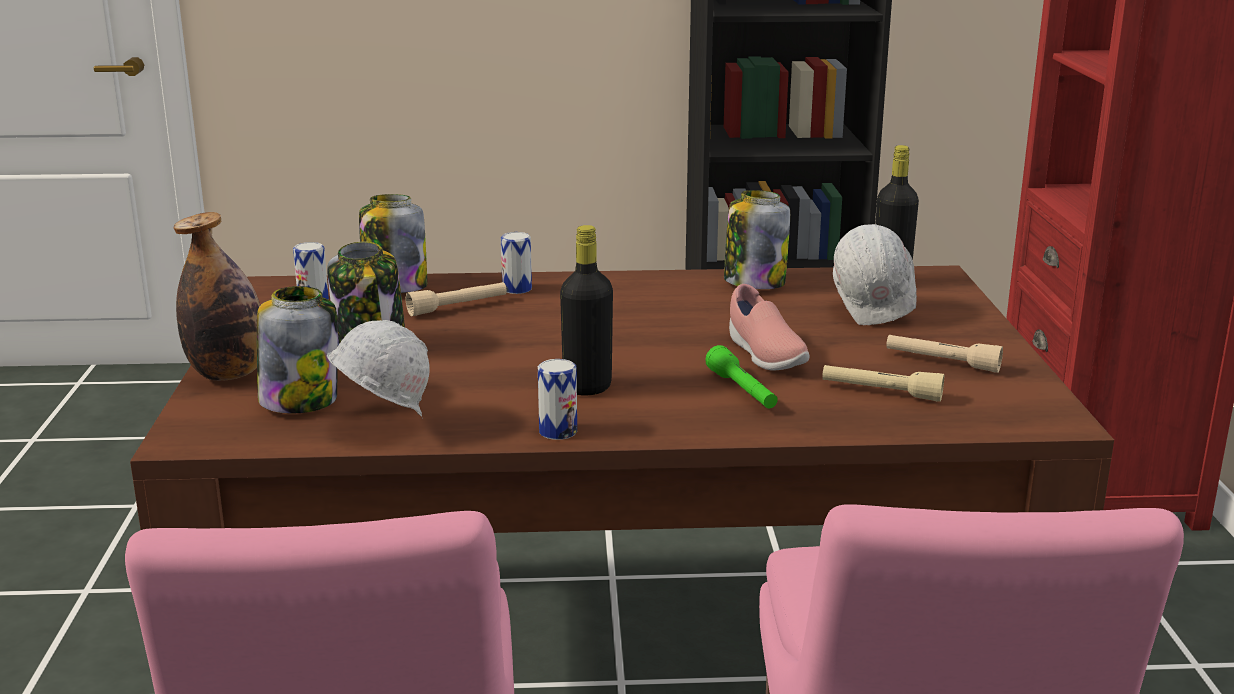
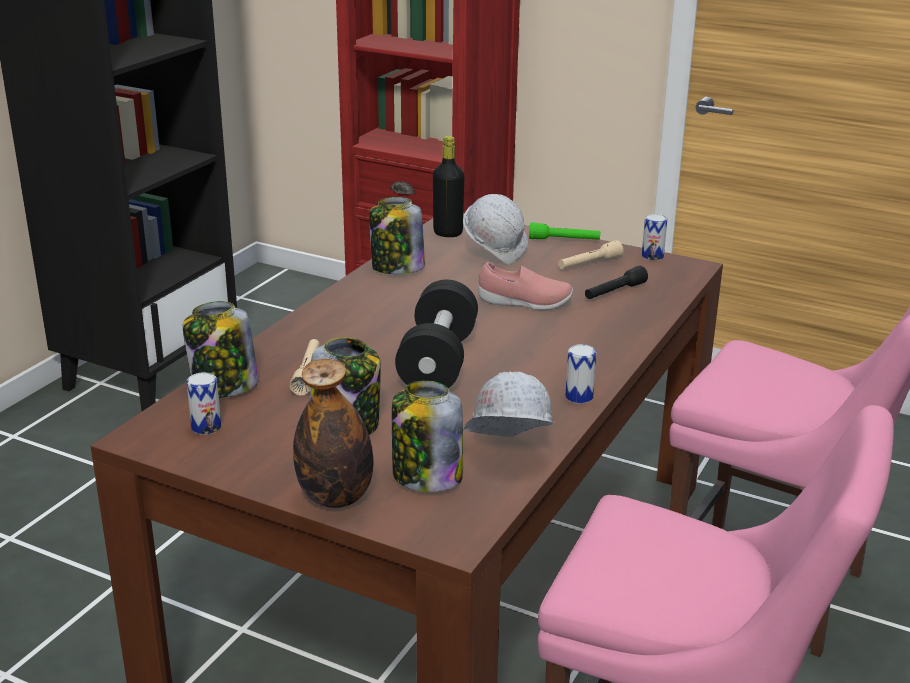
camera: 60 degrees left, 5 degrees up
(517, 289) = (298, 343): can -> can (652, 256)
(553, 349) = (438, 362): none -> black dumbbell
(587, 387) = (517, 369): black bottle -> none
(742, 391) = (573, 326): green flashlight -> green flashlight (564, 240)
(881, 392) = (614, 292): beige flashlight -> black flashlight

